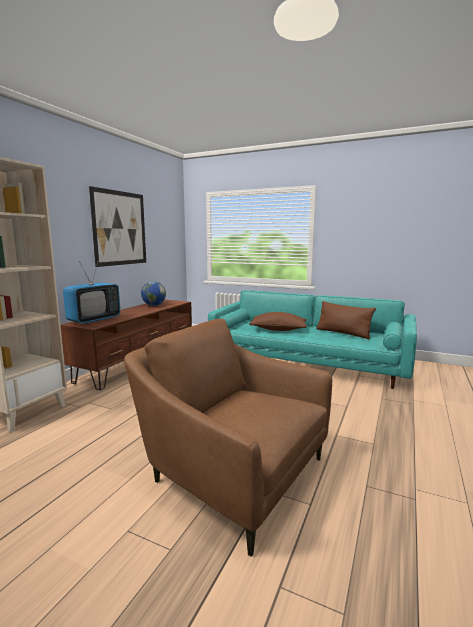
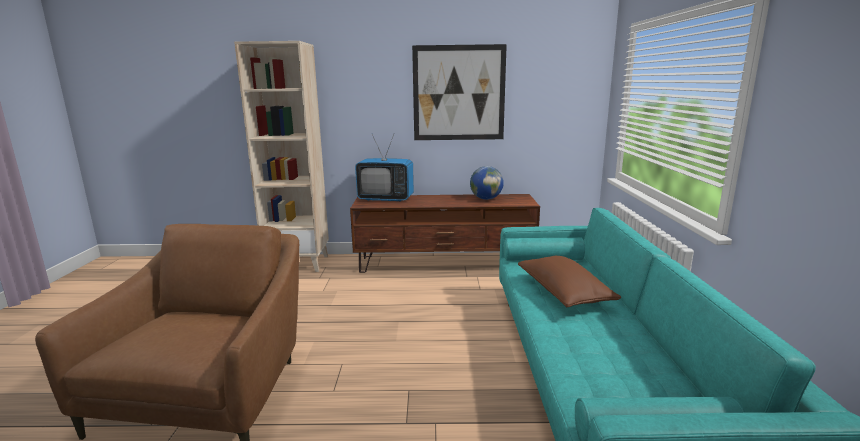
camera: 65 degrees right, 5 degrees up
(343, 333) = (639, 358): brown pillow -> none

